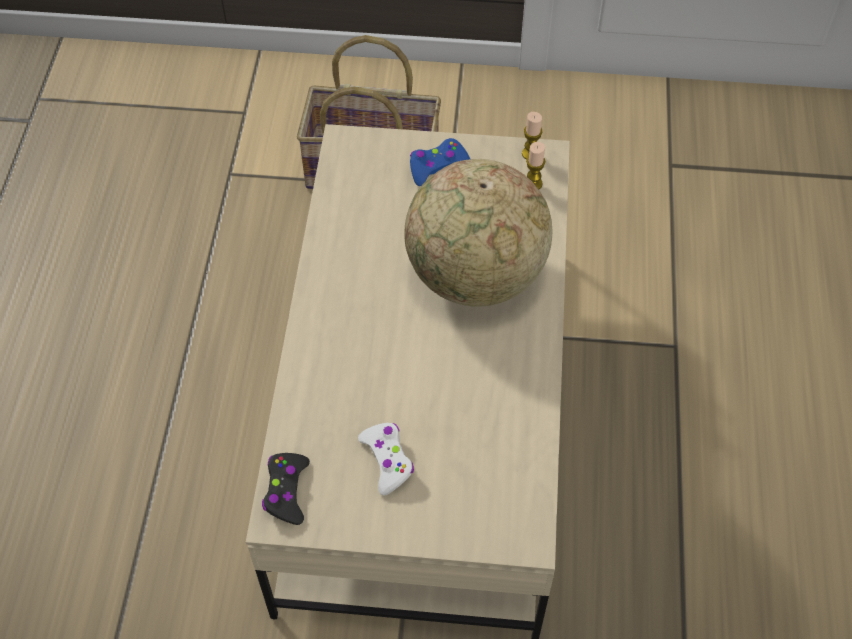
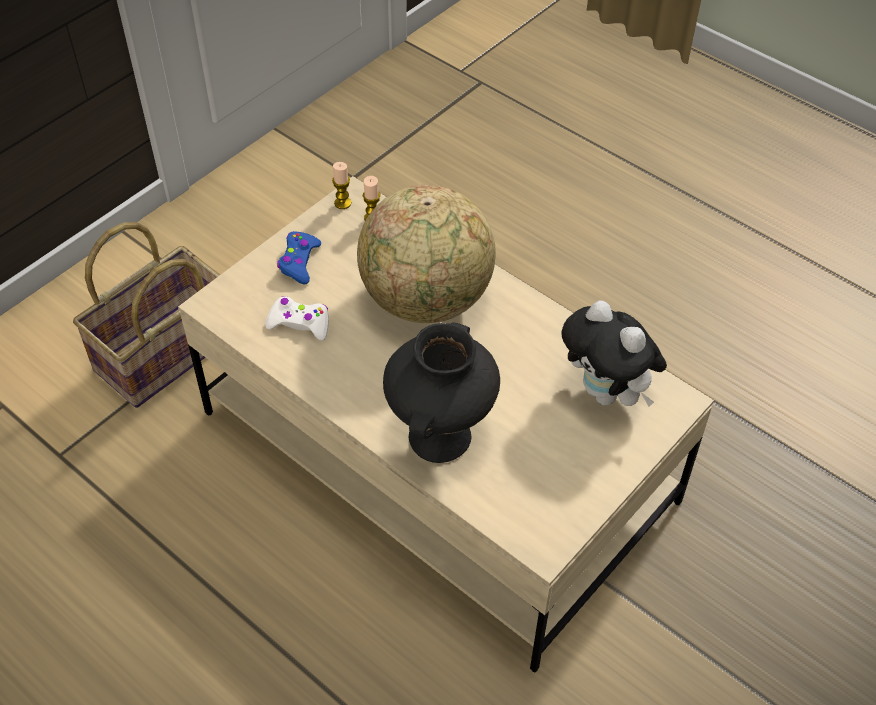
camera: 55 degrees left, 5 degrees down
(286, 491) = (524, 529): black game controller -> none
(334, 376) = (441, 438): none -> black vase
(387, 460) = (548, 447): white game controller -> white game controller (300, 323)
(486, 474) = (607, 394): none -> plush toy

